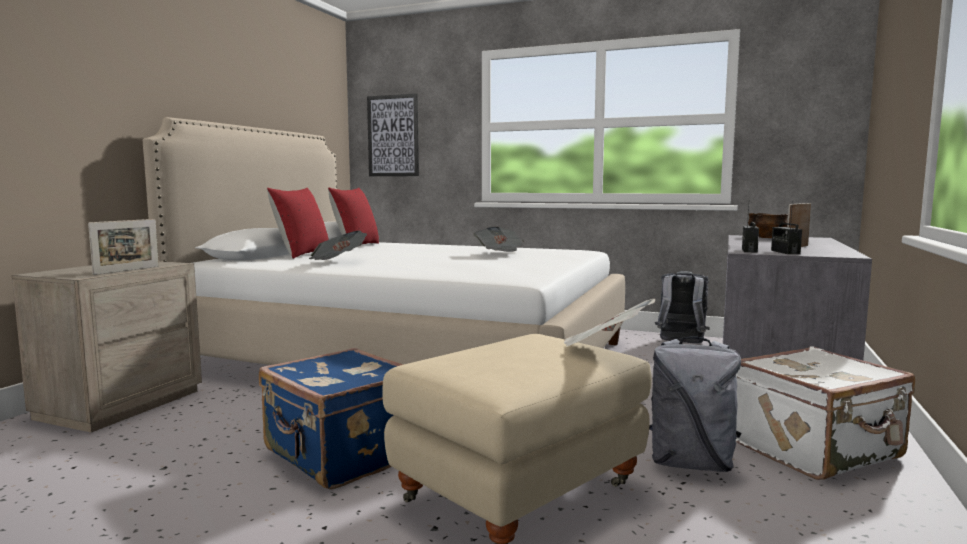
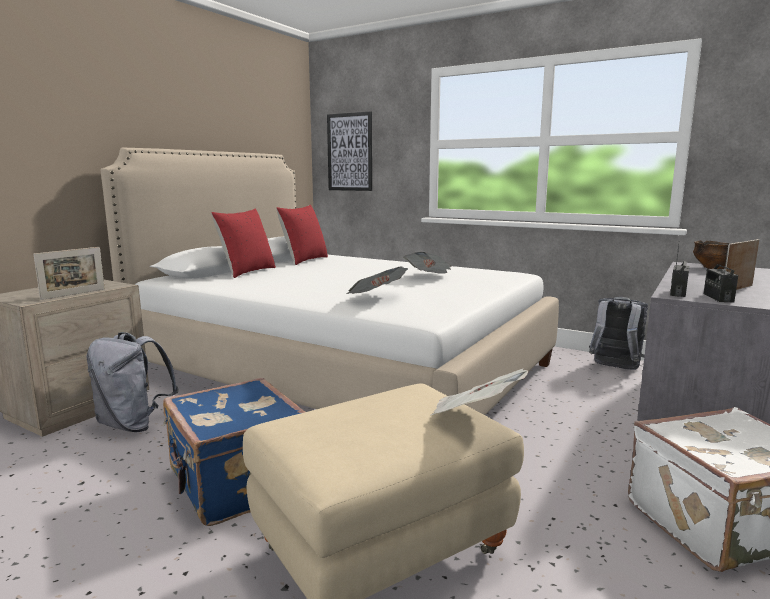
camera: 10 degrees right, 5 degrees up
(338, 262) = (269, 284): newspaper -> newspaper (376, 297)
(690, 463) = (575, 530): grey backpack -> grey backpack (134, 424)

